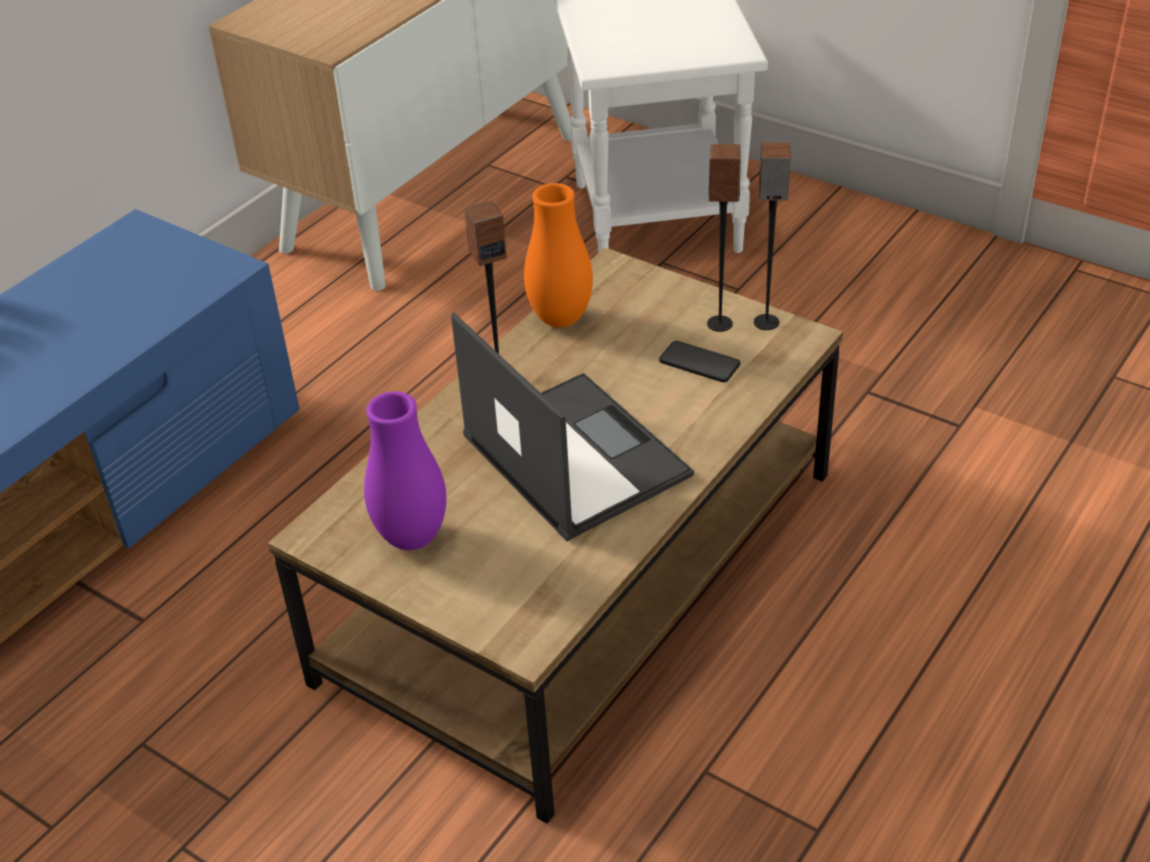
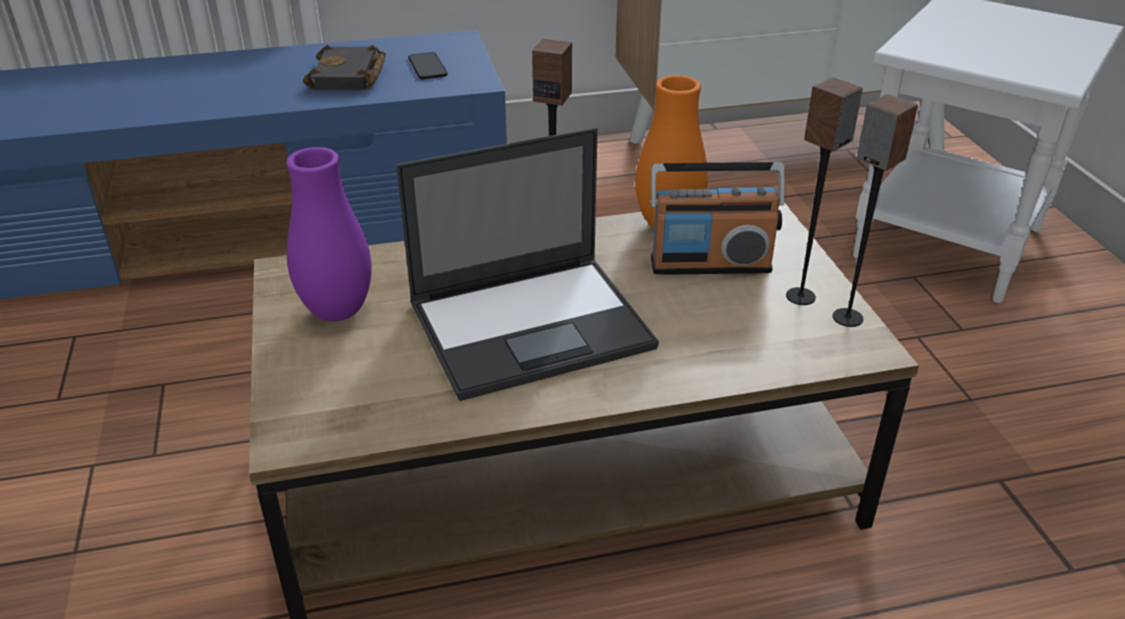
camera: 40 degrees right, 5 degrees down
(87, 325) = (349, 77): none -> black book
(573, 454) = (533, 325): laptop -> laptop turned 60 degrees clockwise
(631, 333) = (710, 264): none -> radio
(699, 363) = (738, 316): phone -> phone (427, 67)

